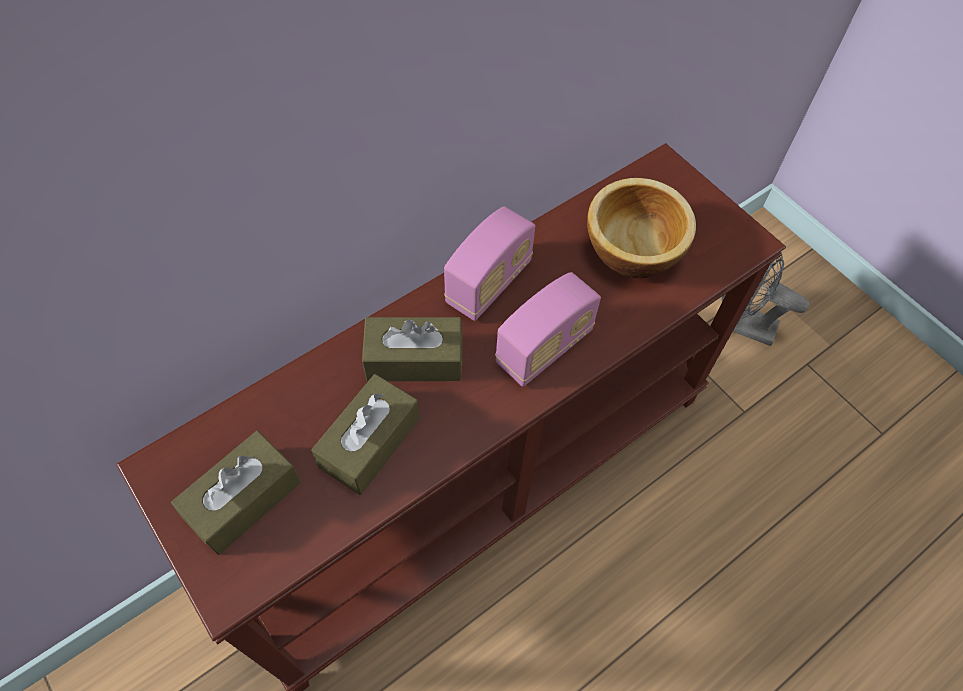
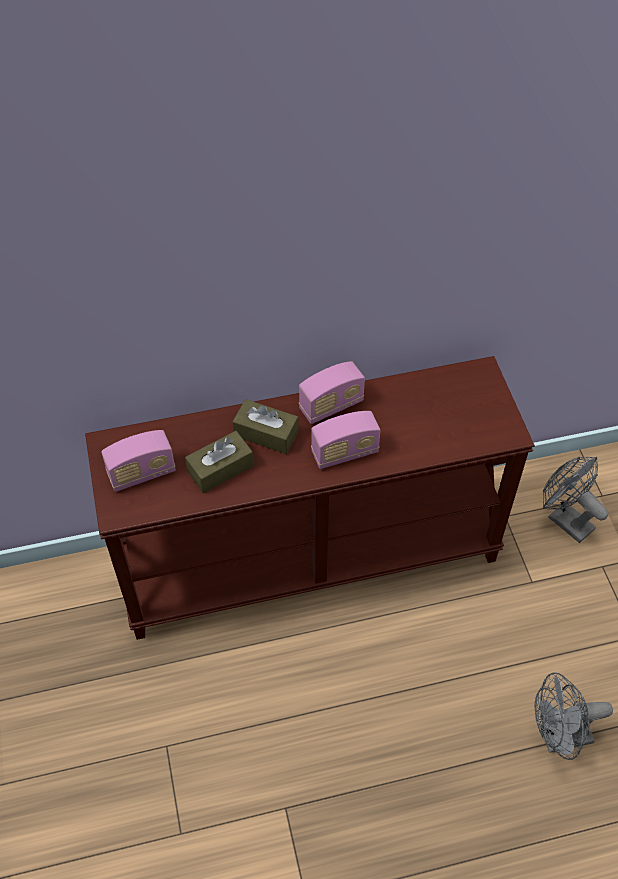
camera: 25 degrees right, 5 degrees down
(243, 499) = (142, 473): brown tissue box -> radio
(632, 247) = (432, 413): bowl -> none
(870, 595) = (558, 738): none -> grey fan

